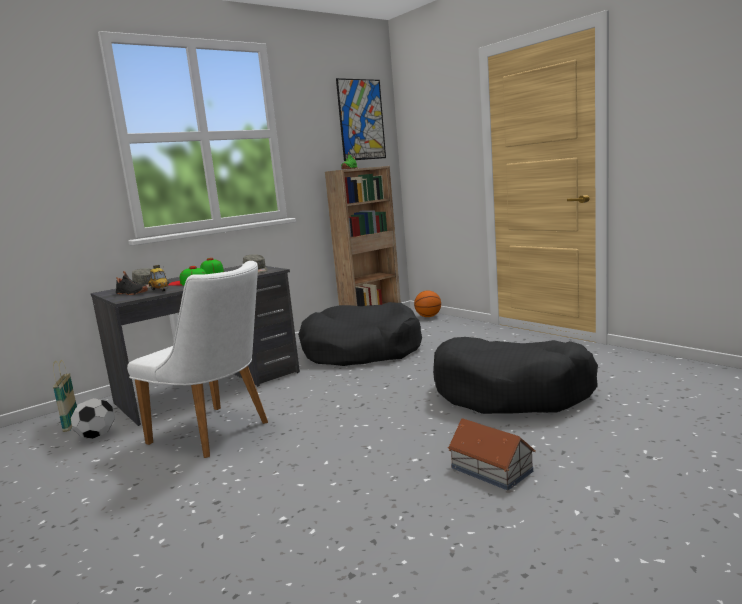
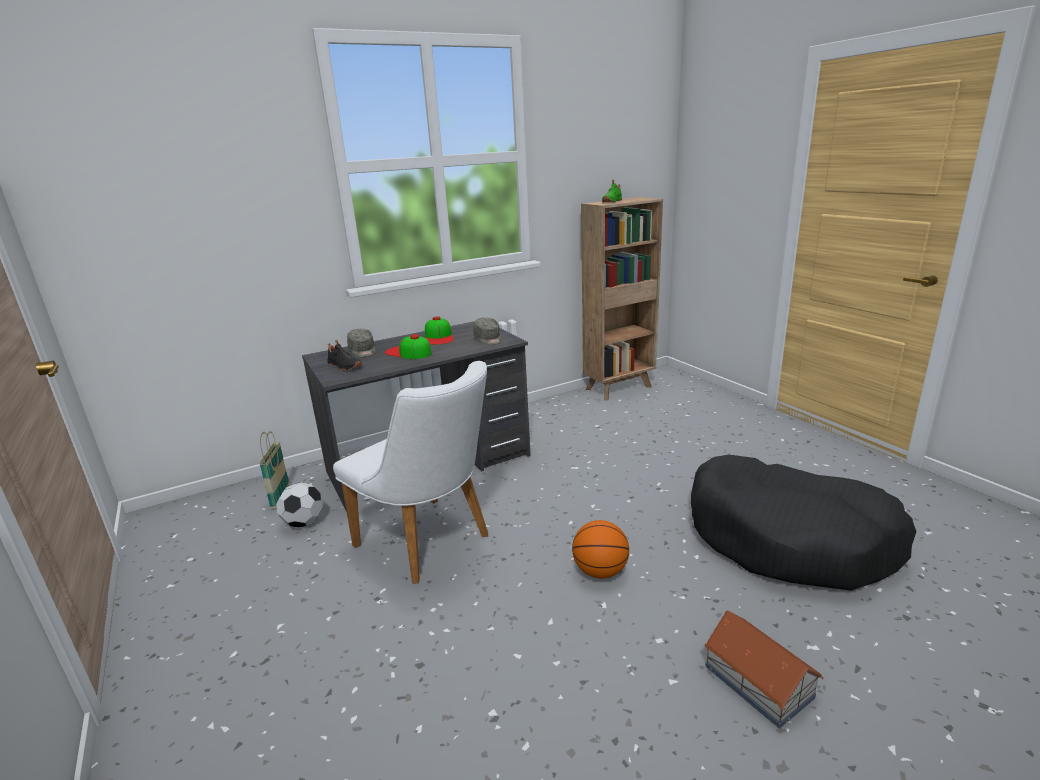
camera: 10 degrees right, 10 degrees up
(160, 290) = (376, 364): toy car -> none
(361, 120) = (633, 134): picture -> none
(361, 350) = (604, 430): black dog bed -> none
(428, 316) = (687, 383): basketball -> basketball (600, 571)

